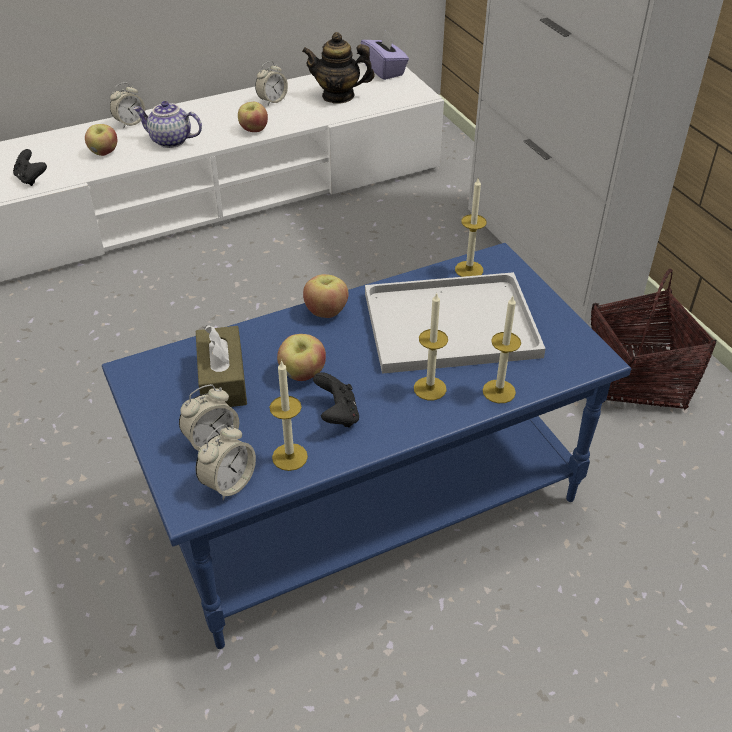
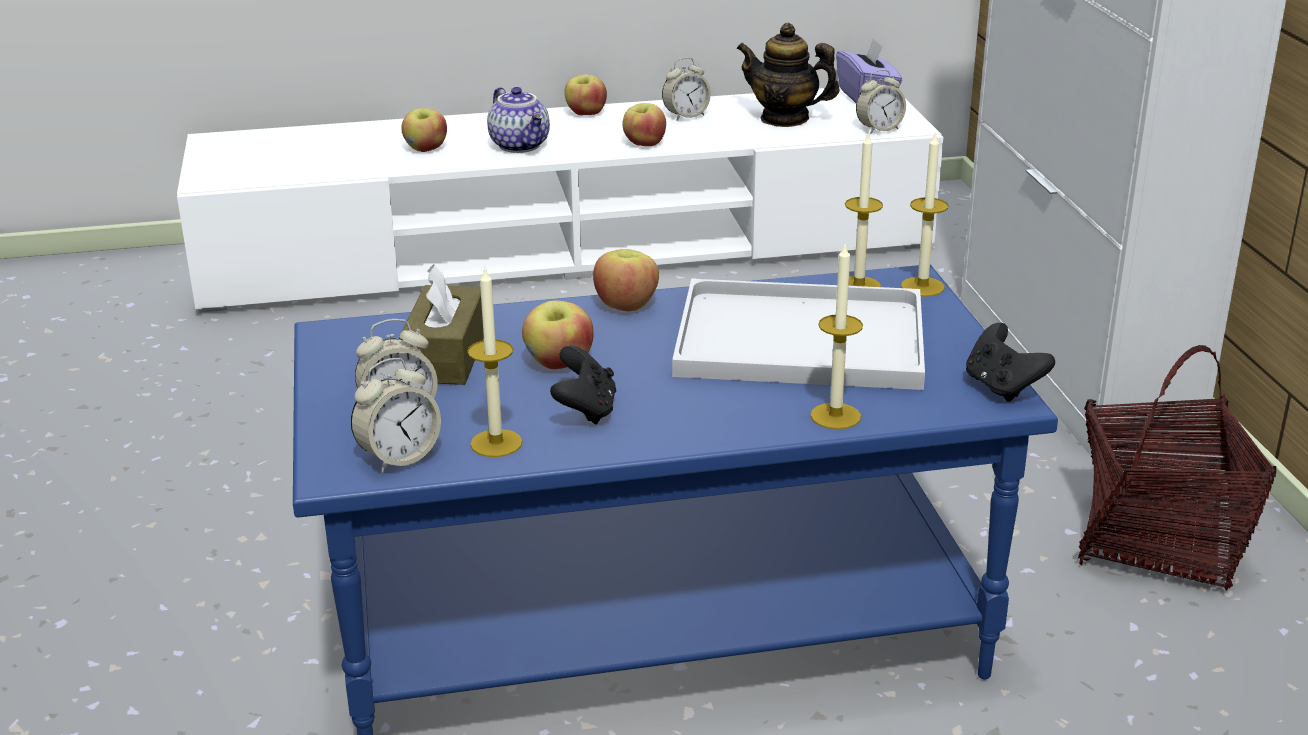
camera: 15 degrees right, 15 degrees down
(31, 179) = (316, 167): black game controller -> black game controller (1002, 387)
(130, 123) = (476, 122): alarm clock -> alarm clock (879, 129)
(170, 141) = (521, 145): teapot -> teapot turned 150 degrees counterclockwise
(204, 106) = (585, 113): none -> apple
(430, 388) = (733, 400): candle -> candle (922, 287)

